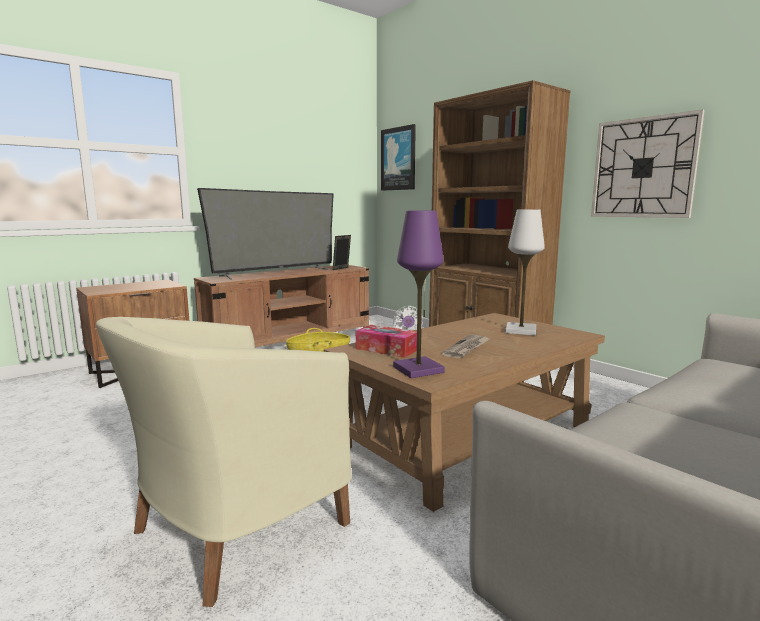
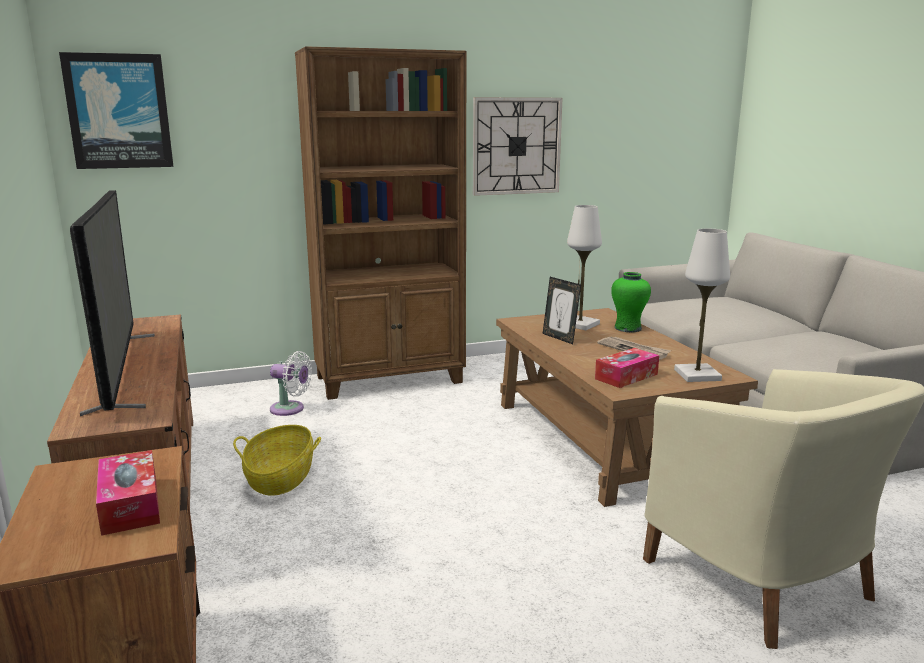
camera: 70 degrees left, 5 degrees up
(129, 288) = (130, 505): none -> tissue box
(342, 269) = (164, 328): picture frame -> picture frame (560, 338)
(418, 369) = (697, 375): purple table lamp -> white table lamp
(539, 344) = (627, 328): none -> green vase

